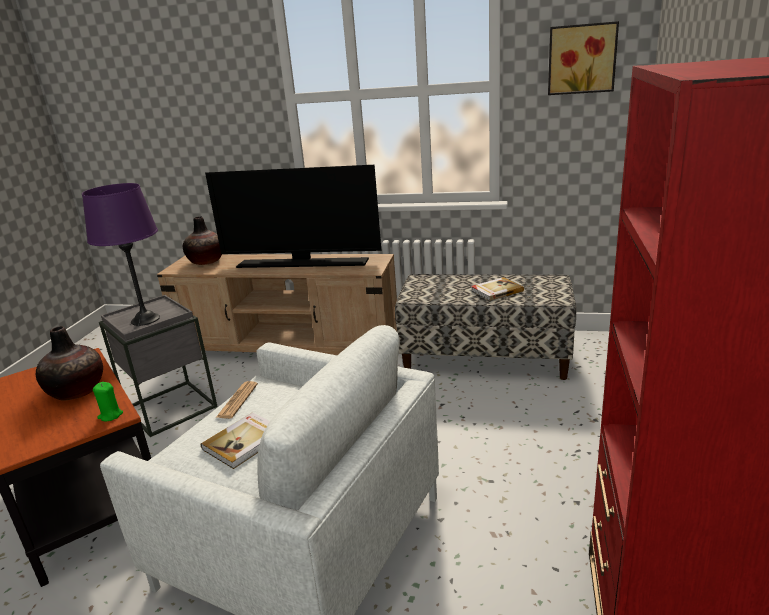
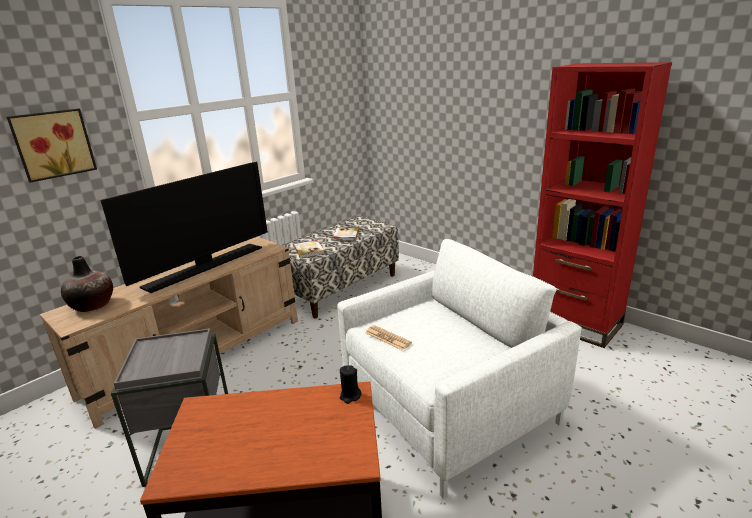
camera: 60 degrees left, 0 degrees up
(77, 391) = (274, 415): vase -> none
(110, 415) = (350, 396): green candle -> black candle
(145, 319) = (177, 357): purple table lamp -> none
(245, 442) = (448, 343): book -> book (309, 250)
(581, 59) = (335, 76): picture -> picture (53, 144)

